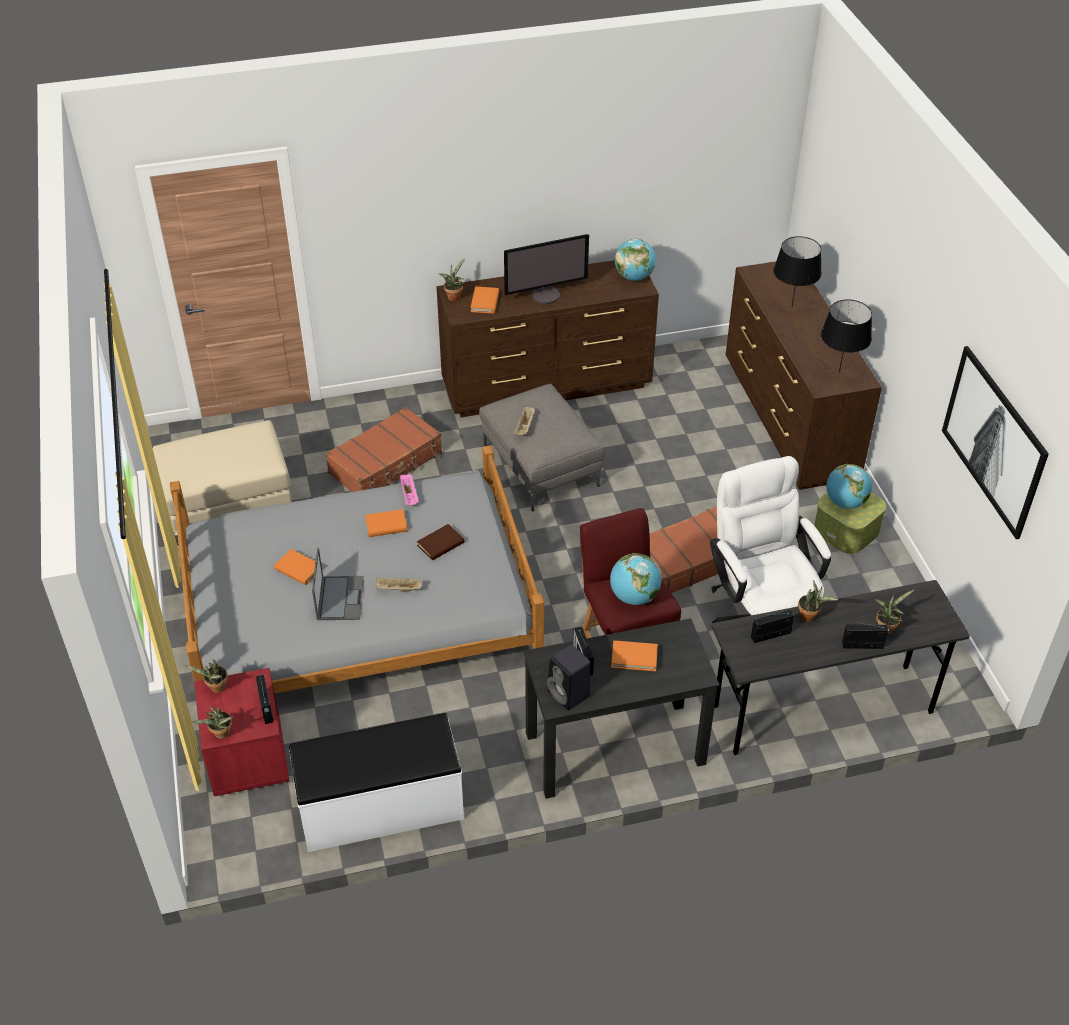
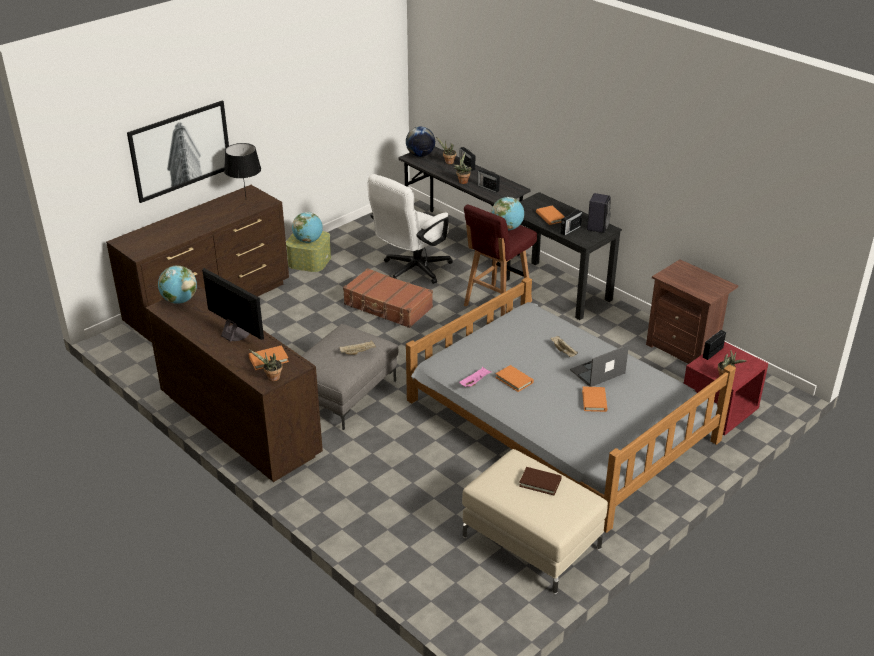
camera: 120 degrees left, 10 degrees down
(221, 735) = (750, 360): potted plant -> none
(381, 807) = (684, 349): white bench -> brown nightstand
(386, 463) = (404, 474): brown suitcase -> none
(440, 544) = (507, 350): brown book -> brown book (540, 482)
(792, 306) = (177, 229): black table lamp -> none
(930, 607) = (420, 155): none -> globe
(993, 441) = (345, 88): picture -> picture (180, 150)

